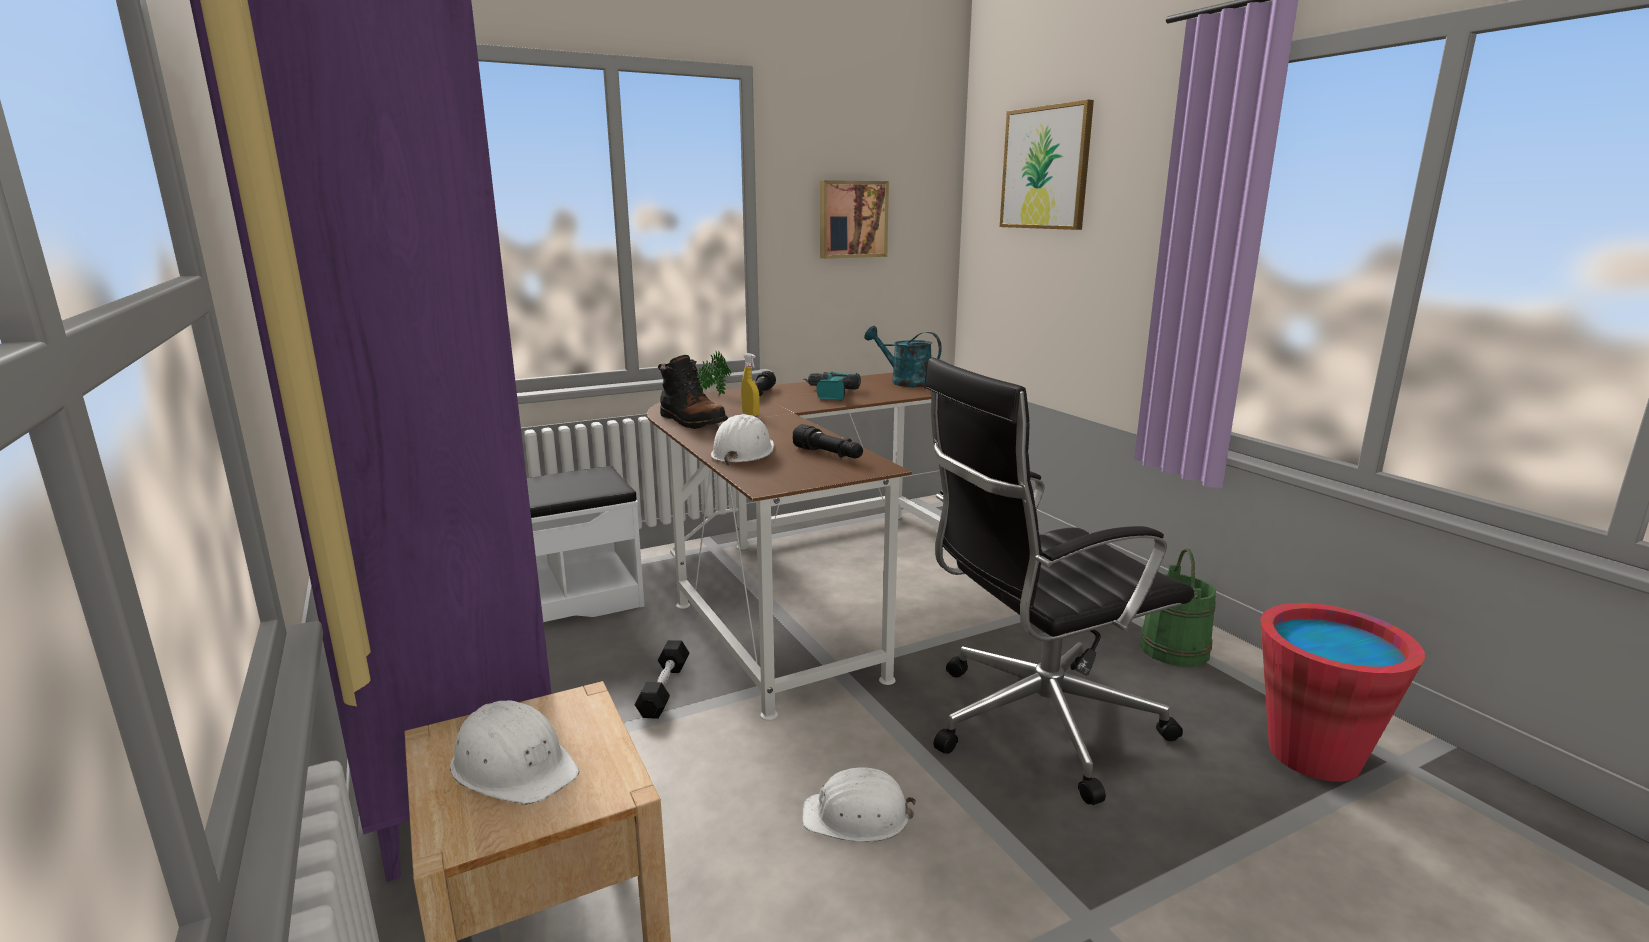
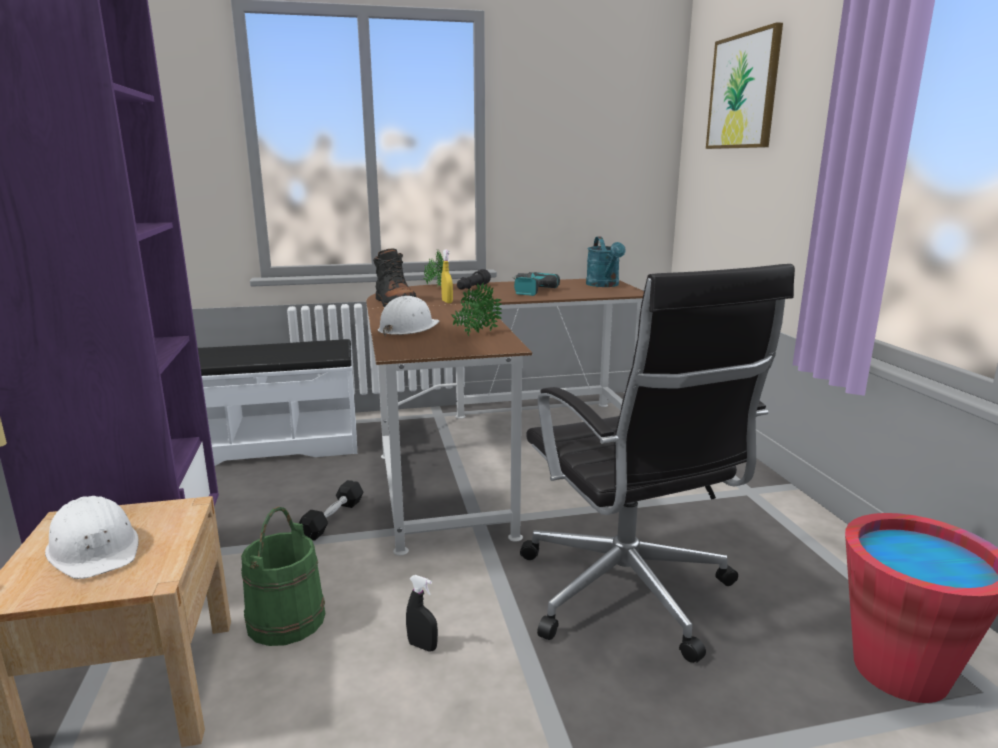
camera: 15 degrees right, 0 degrees up
(829, 455) = (475, 334): black flashlight -> potted plant
(852, 219) = (573, 143): picture -> none
(857, 816) = (422, 646): white hard hat -> black spray bottle
(904, 382) = (604, 285): turquoise watering can -> turquoise watering can turned 150 degrees counterclockwise
(1035, 723) = (627, 594): black office chair -> black office chair turned 105 degrees counterclockwise
(1175, 649) = (803, 548): green bucket -> green bucket (286, 620)

